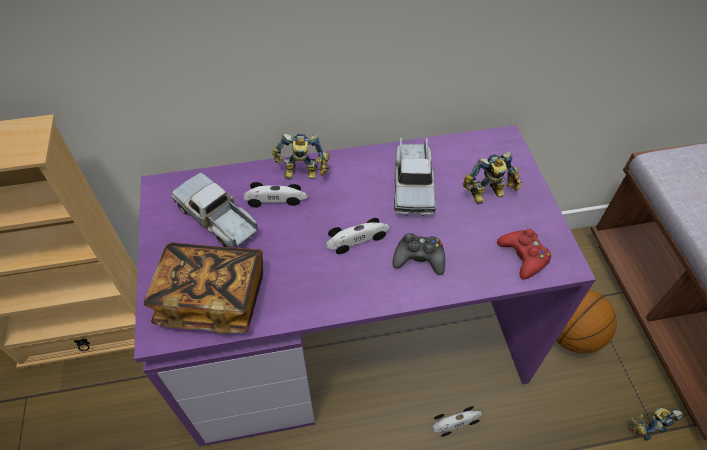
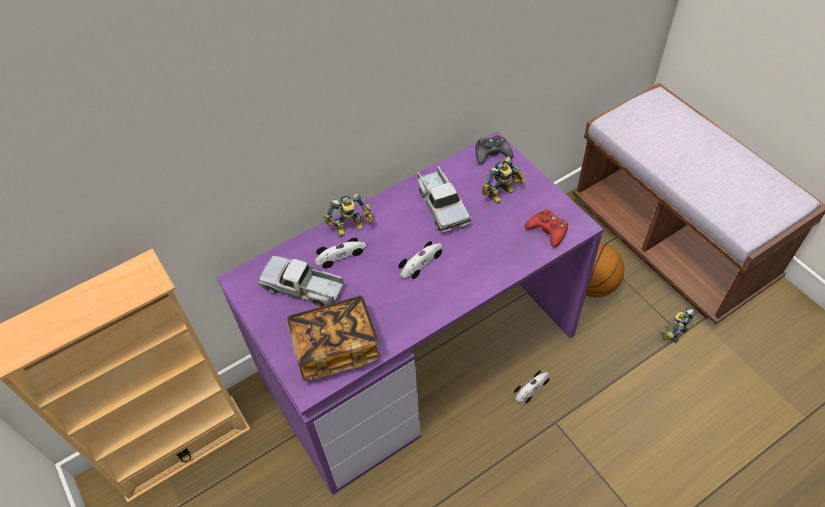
camera: 20 degrees left, 0 degrees up
(419, 258) = (474, 260): black game controller -> black game controller (492, 154)

